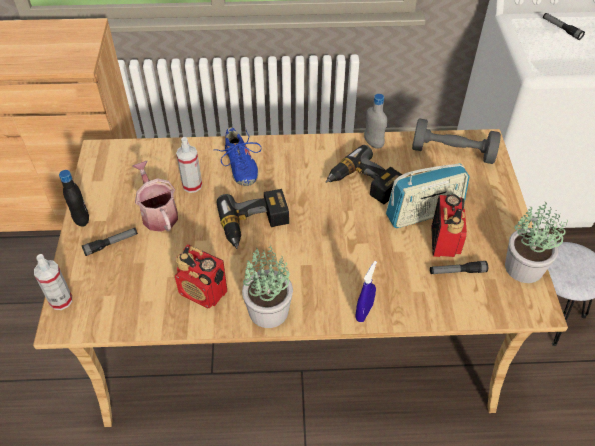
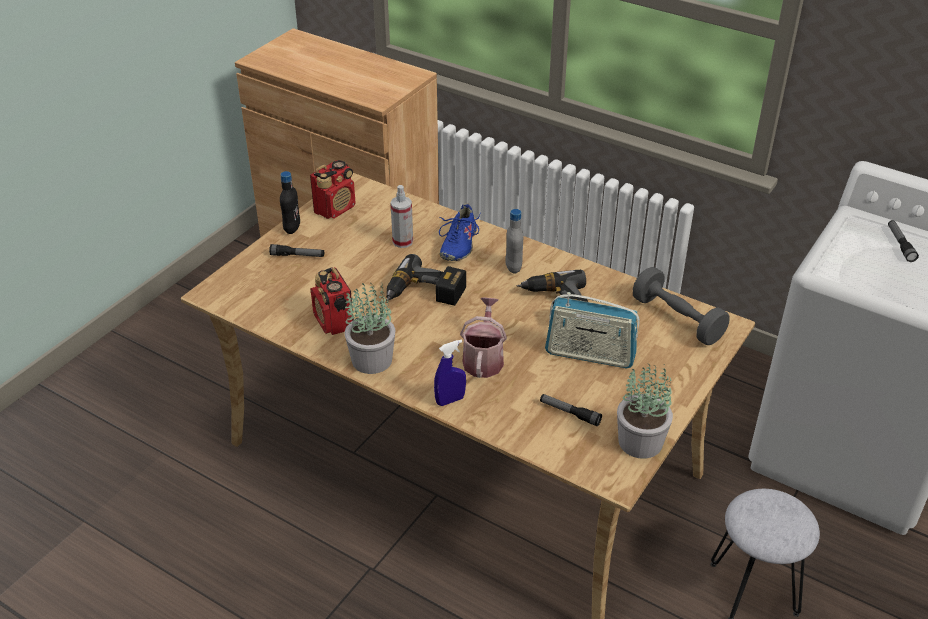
camera: 35 degrees right, 10 degrees down
(61, 300) = (225, 277): spray bottle -> none
(158, 213) = (354, 250): watering can -> watering can (483, 358)
(373, 143) = (603, 278): grey bottle -> grey bottle (513, 267)
(444, 241) = (584, 385): radio -> radio (335, 209)

